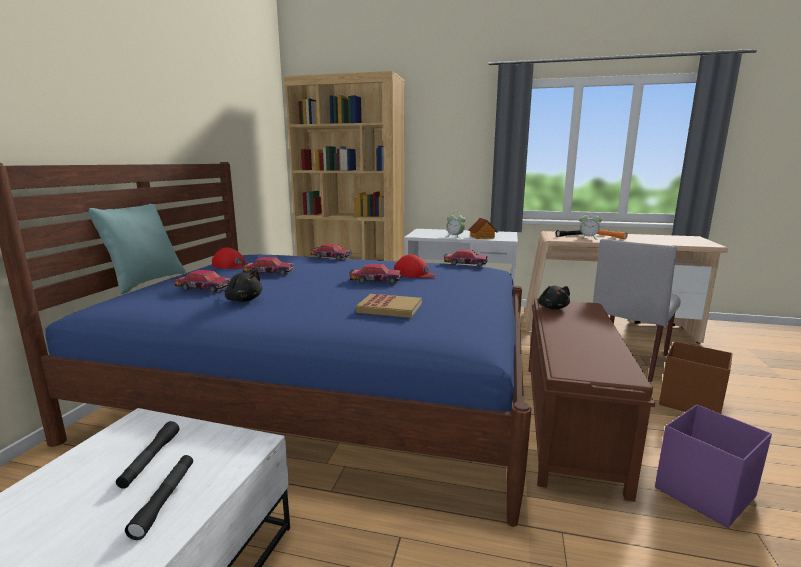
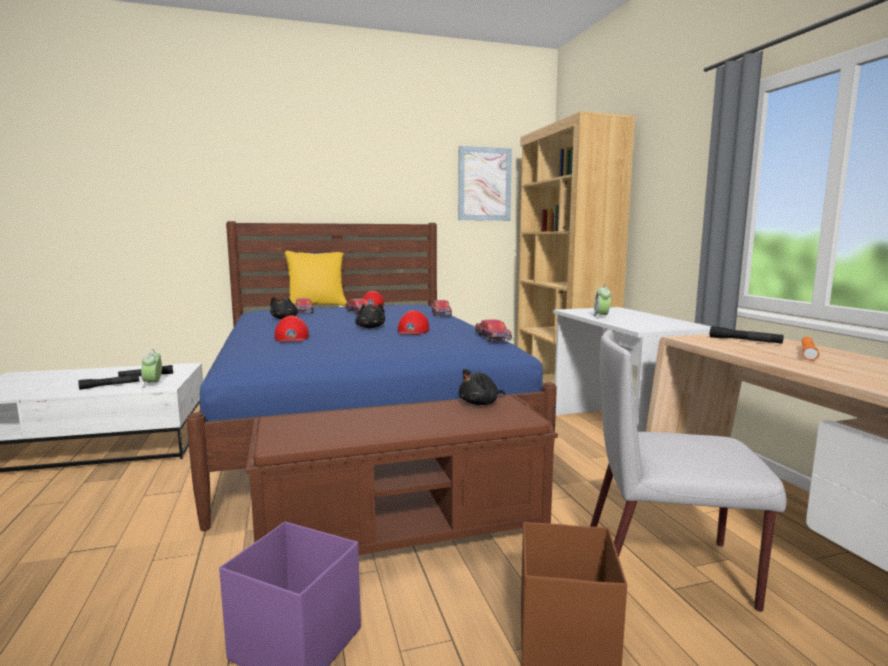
camera: 60 degrees right, 5 degrees down
(146, 282) = (317, 306): turquoise pillow -> yellow pillow
(248, 120) = (484, 184): none -> picture
(375, 281) = (370, 327): toy car -> black plush toy
(389, 308) = (291, 338): book -> red cap
(482, 237) = (626, 322): toy house -> none
(588, 238) = (748, 347): alarm clock -> alarm clock (153, 384)

